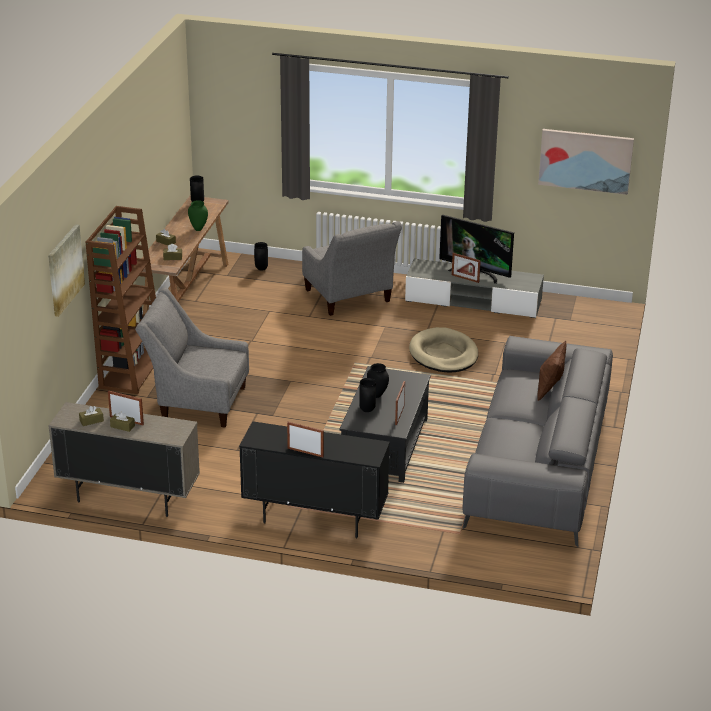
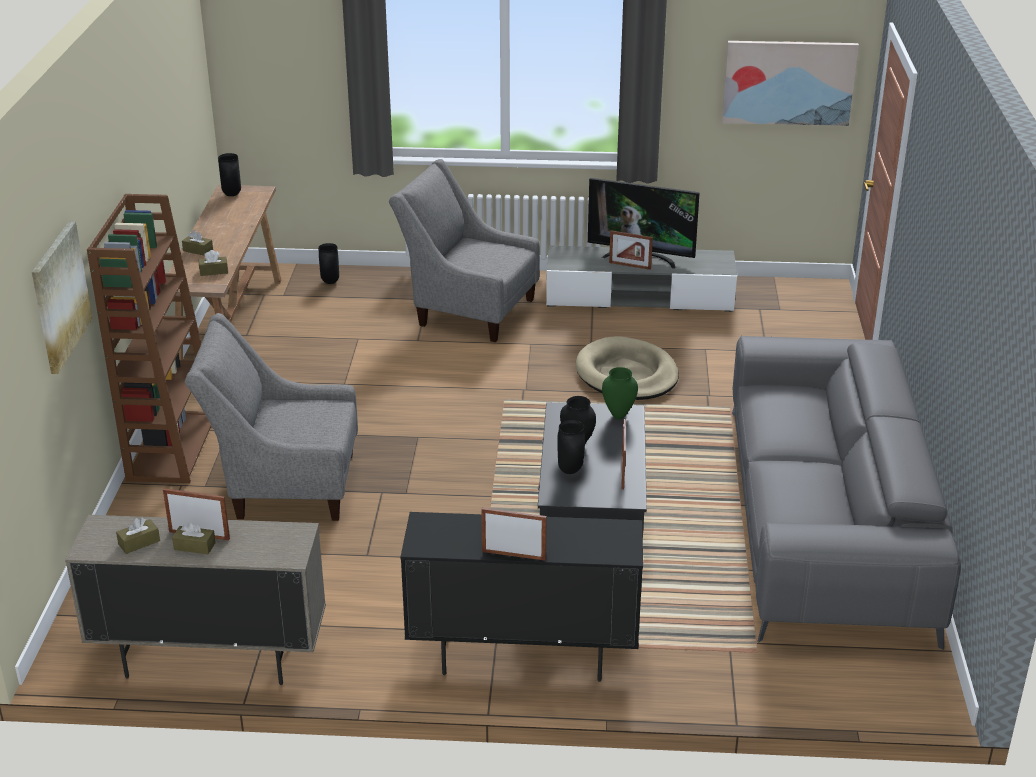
camera: 10 degrees left, 0 degrees up
(198, 229) = (242, 229): green vase -> green vase (618, 416)
(350, 299) = (468, 310): grey armchair -> grey armchair turned 150 degrees clockwise
(550, 389) = (823, 409): brown pillow -> none

